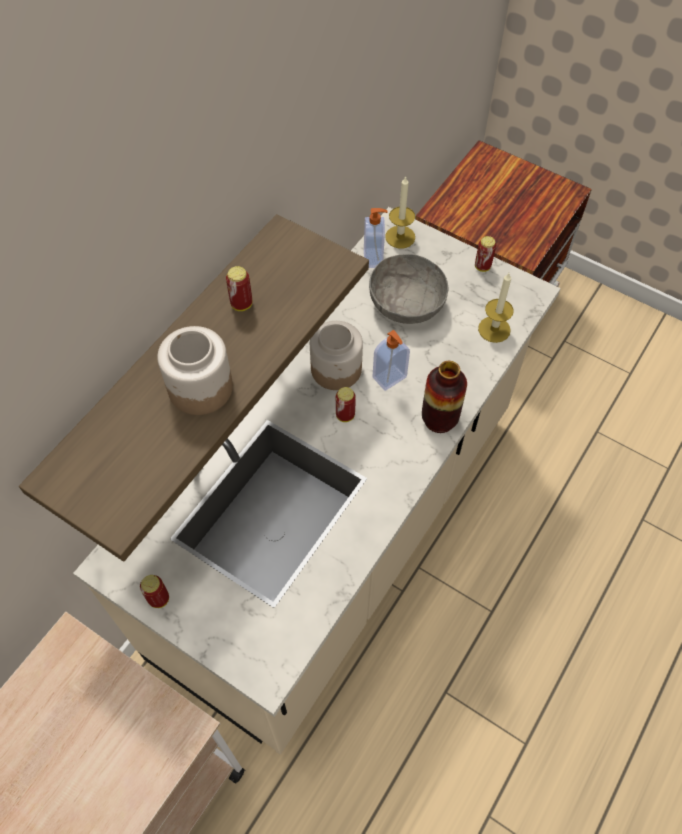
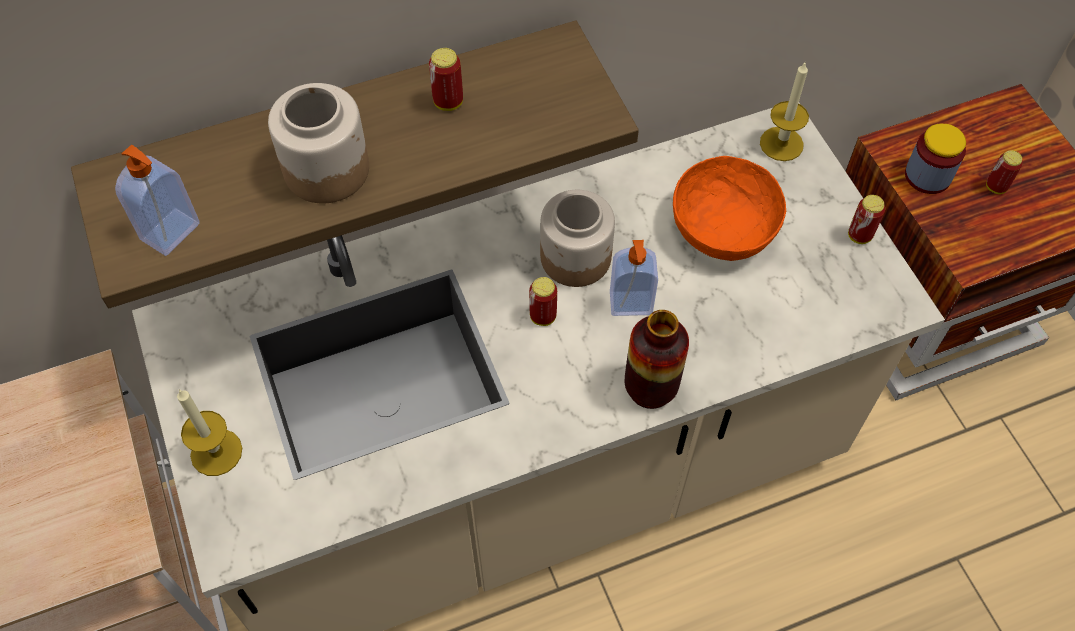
camera: 35 degrees right, 0 degrees up
(159, 599) = (189, 391): can -> can (996, 187)
(374, 258) = (727, 152): soap dispenser -> soap dispenser (172, 233)
(406, 303) = (723, 228): grey bowl -> orange bowl
(469, 218) = (927, 176): none -> jar
(494, 329) = (810, 321): candle -> candle (216, 452)

